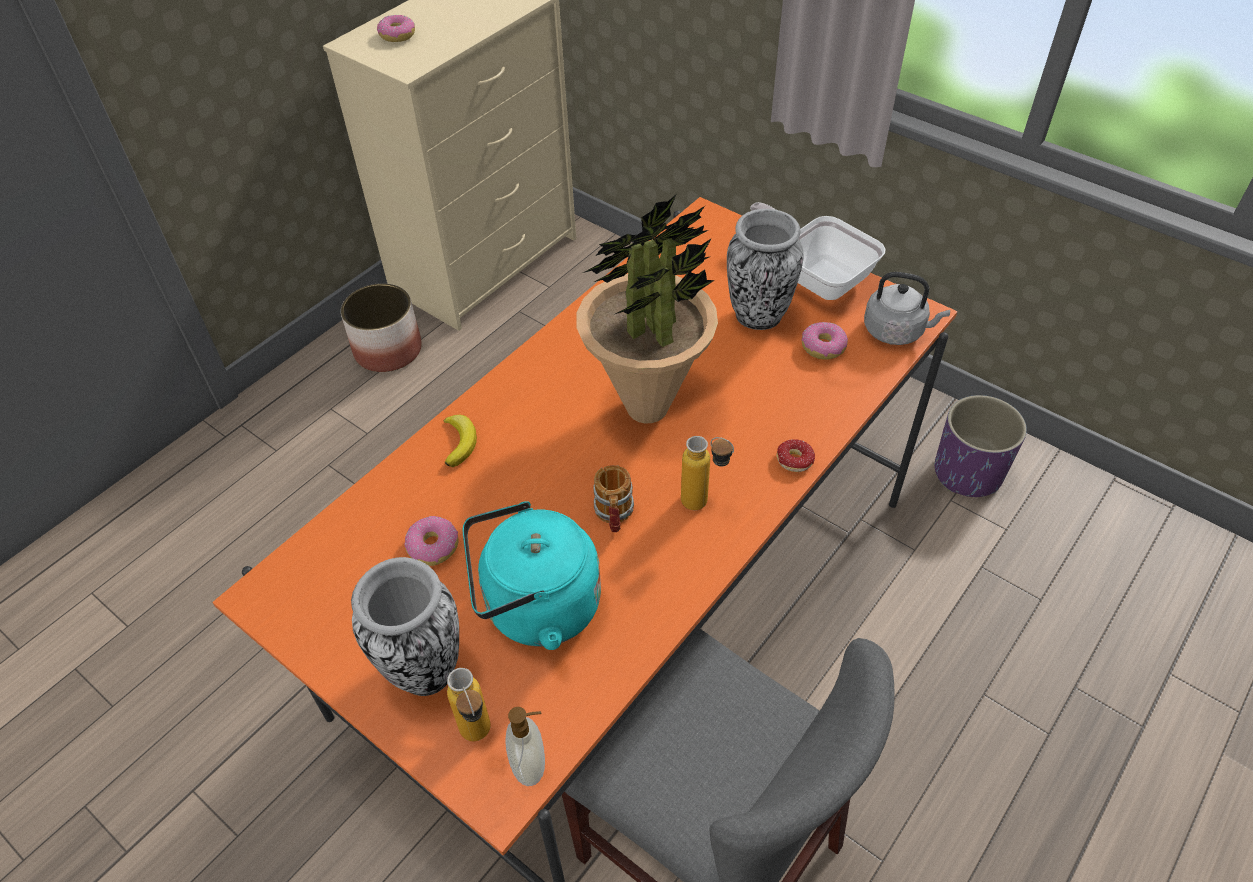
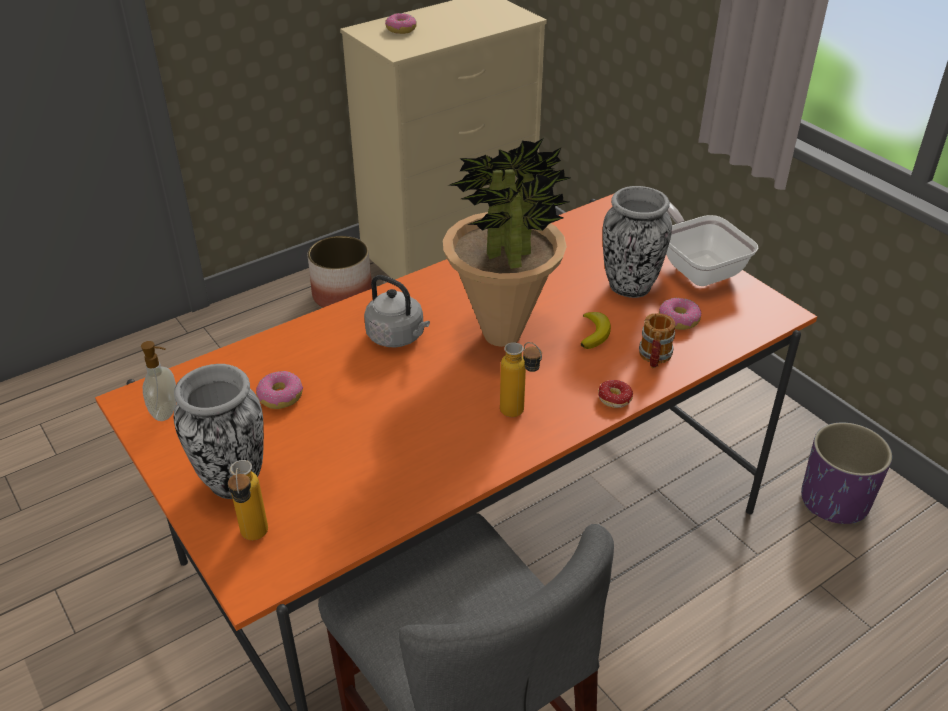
camera: 15 degrees right, 10 degrees down
(460, 442) = (335, 328): banana -> banana (594, 333)
(531, 764) = (287, 568): soap dispenser -> soap dispenser (167, 411)
(535, 608) = (343, 458): turquoise kettle -> none
(614, 515) = (438, 406): mug -> mug (654, 358)
(896, 331) = (752, 321): grey kettle -> grey kettle (398, 337)

